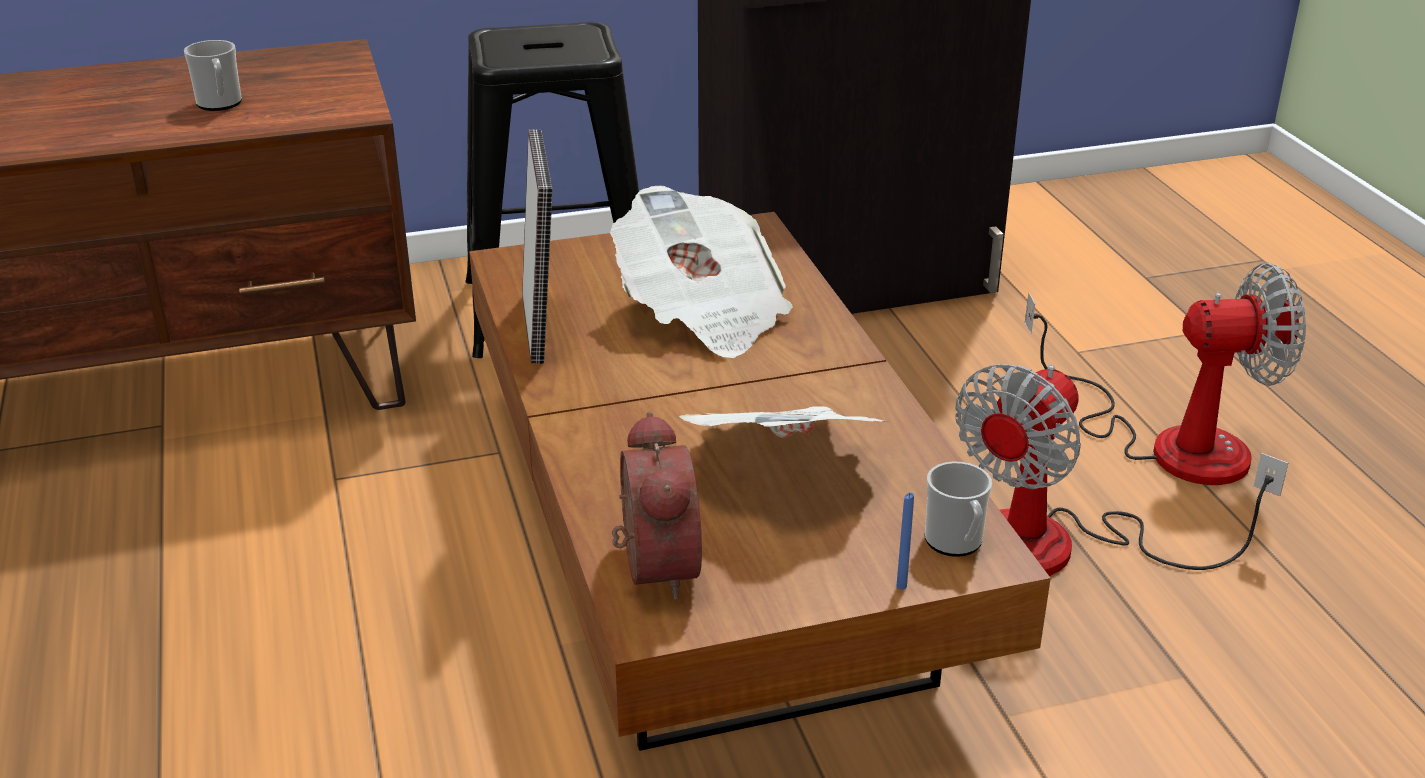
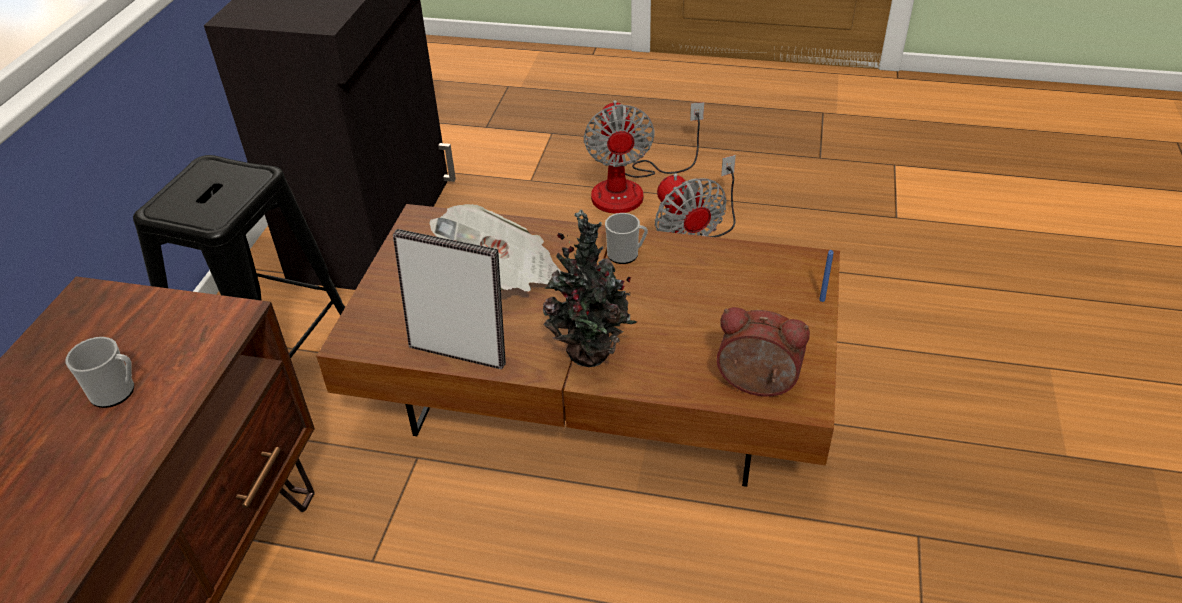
camera: 60 degrees left, 10 degrees up
(605, 419) = (592, 356): none -> potted plant
(783, 464) = (689, 300): newspaper -> none
(956, 543) = (797, 268): mug -> mug (626, 254)
(1169, 442) = (632, 189): fan -> fan turned 150 degrees clockwise

